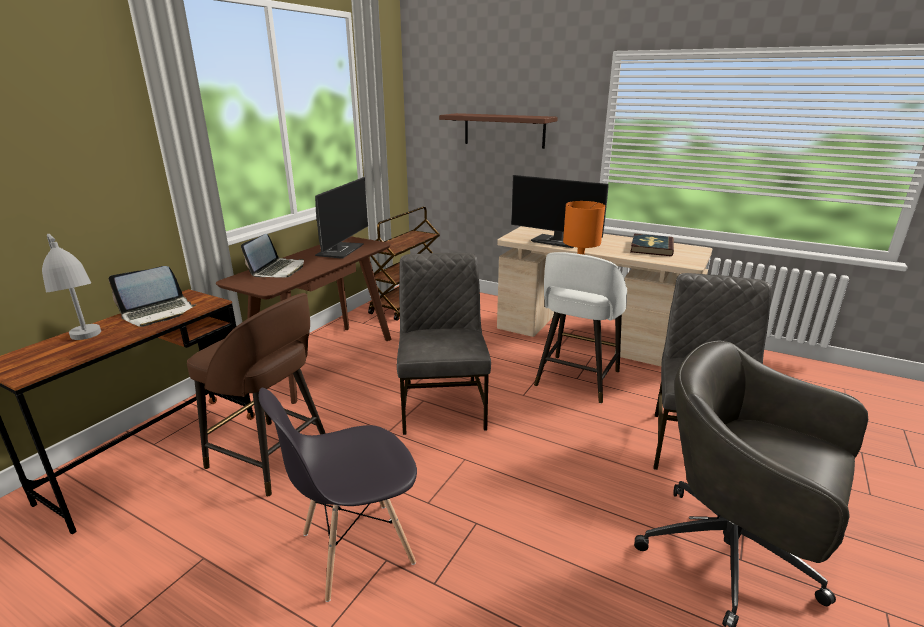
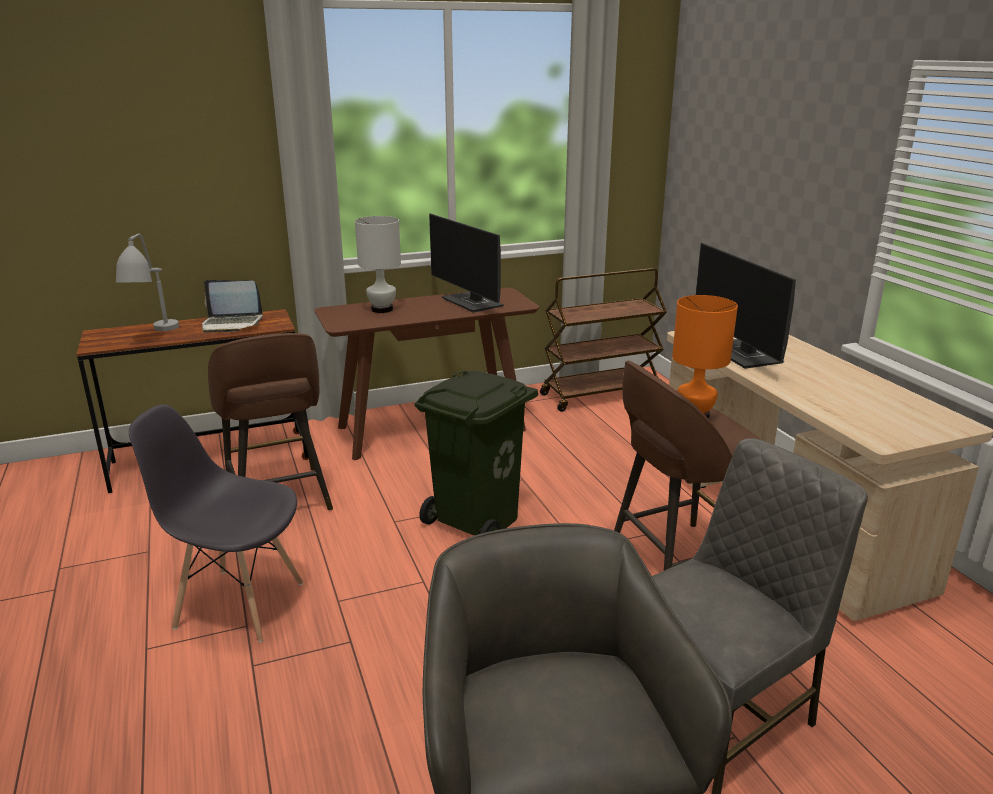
camera: 40 degrees right, 0 degrees up
(278, 270) = (382, 309): laptop -> white table lamp
(340, 250) = (473, 303): monitor -> monitor turned 90 degrees clockwise
(443, 405) = (478, 521): grey chair -> green trash can
(504, 130) = (766, 173): brown shelf -> none
(576, 379) = (675, 562): white stool -> brown stool
(651, 247) = (876, 400): book -> none

